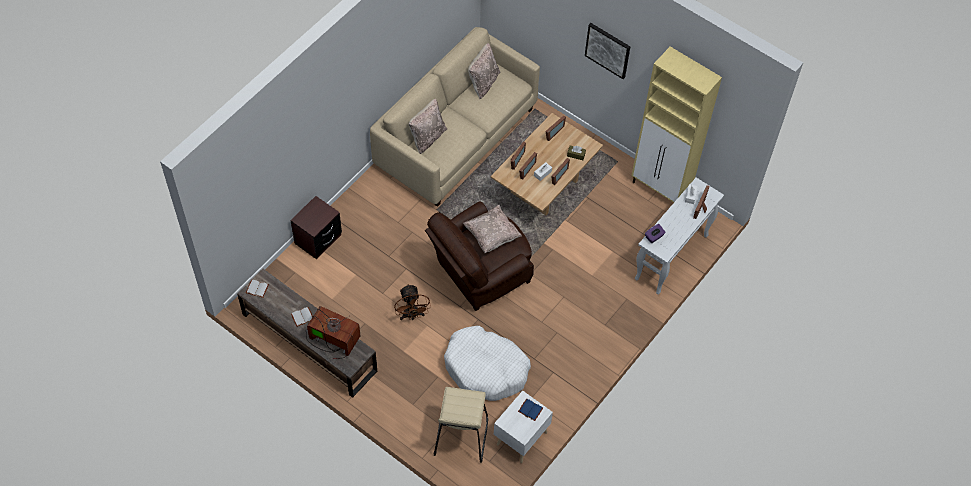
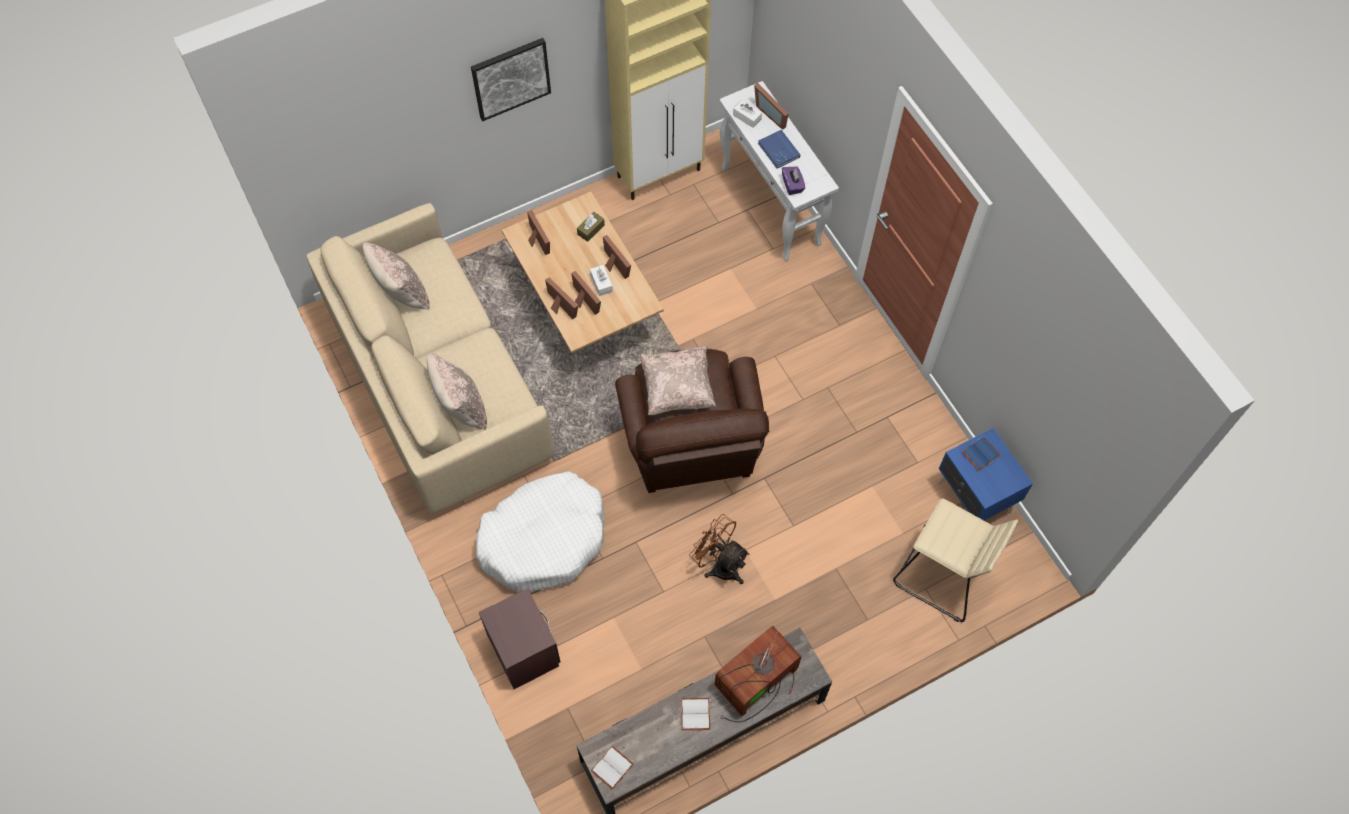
camera: 65 degrees left, 5 degrees up
(412, 315) = (720, 565): brown fan -> brown fan turned 150 degrees counterclockwise
(486, 368) = (848, 499): white dog bed -> white dog bed (544, 538)
(520, 438) = (973, 499): white nightstand -> blue nightstand
(676, 221) = (778, 150): none -> blue book

